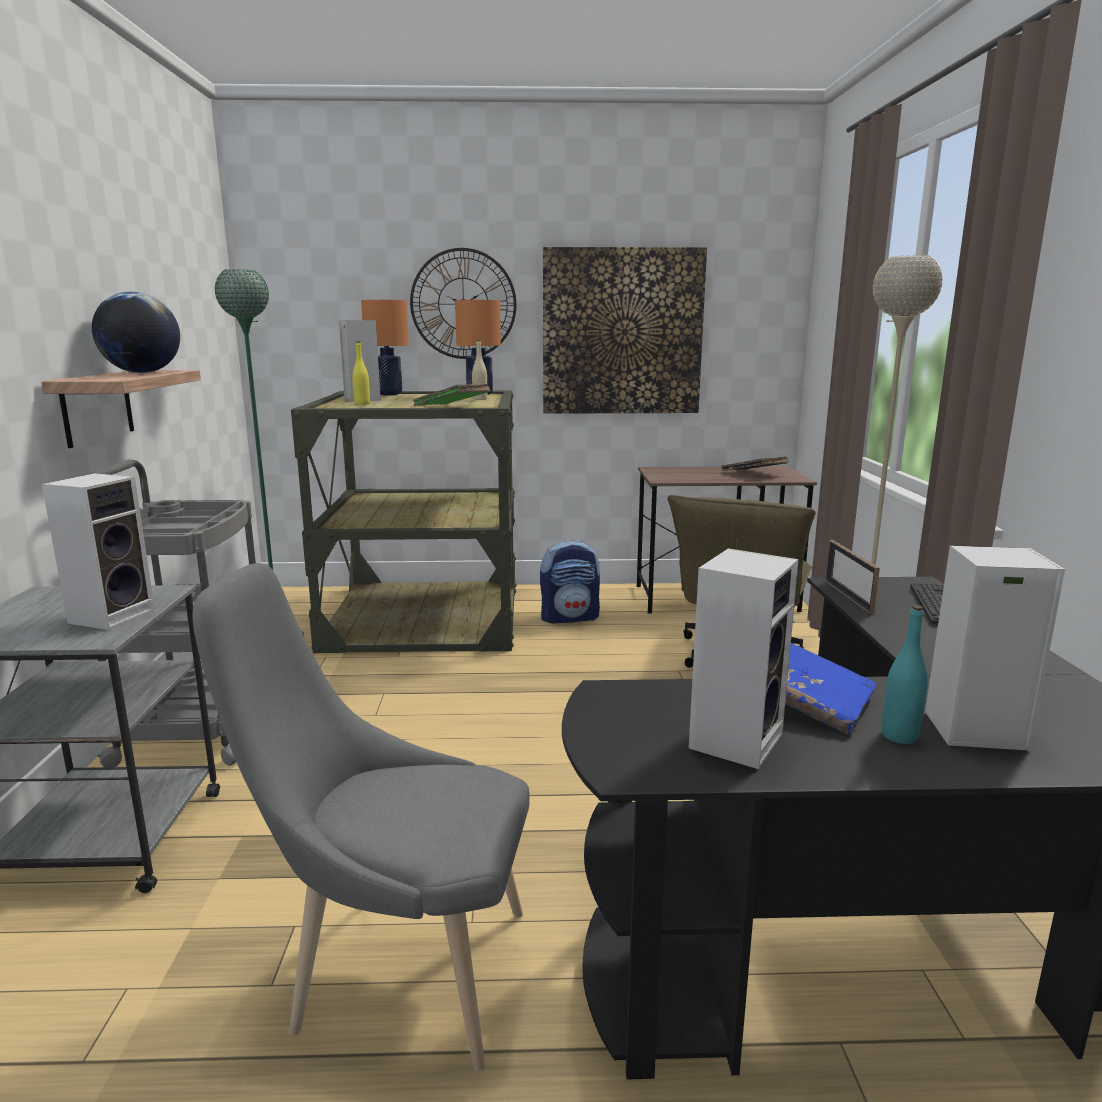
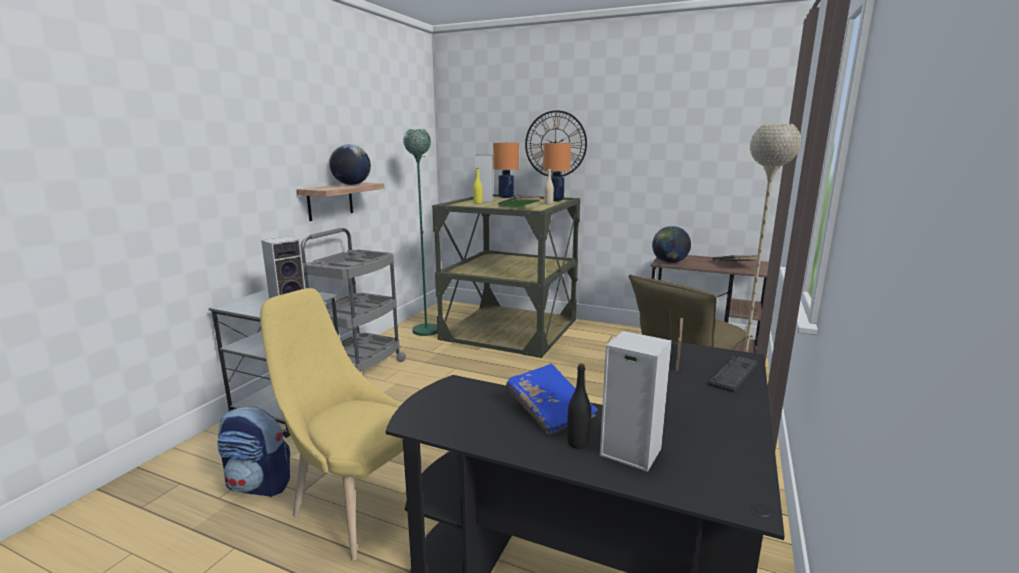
camera: 25 degrees right, 0 degrees up
(397, 971) = (355, 504): grey chair -> yellow chair
(570, 617) = (593, 344): backpack -> backpack (259, 485)
(622, 332) = (654, 163): picture -> none
(670, 478) = (669, 262): none -> globe
(735, 739) = (485, 421): speaker -> none
(899, 736) = (578, 443): turquoise bottle -> black bottle

